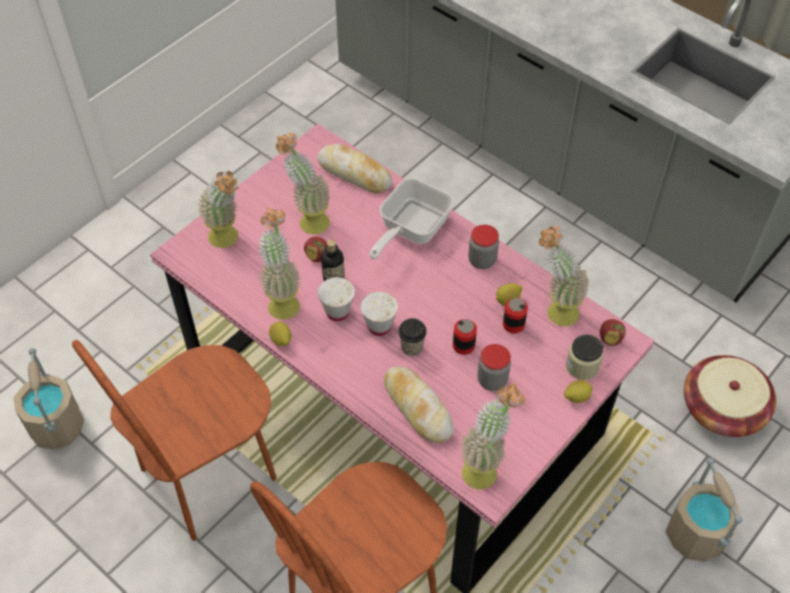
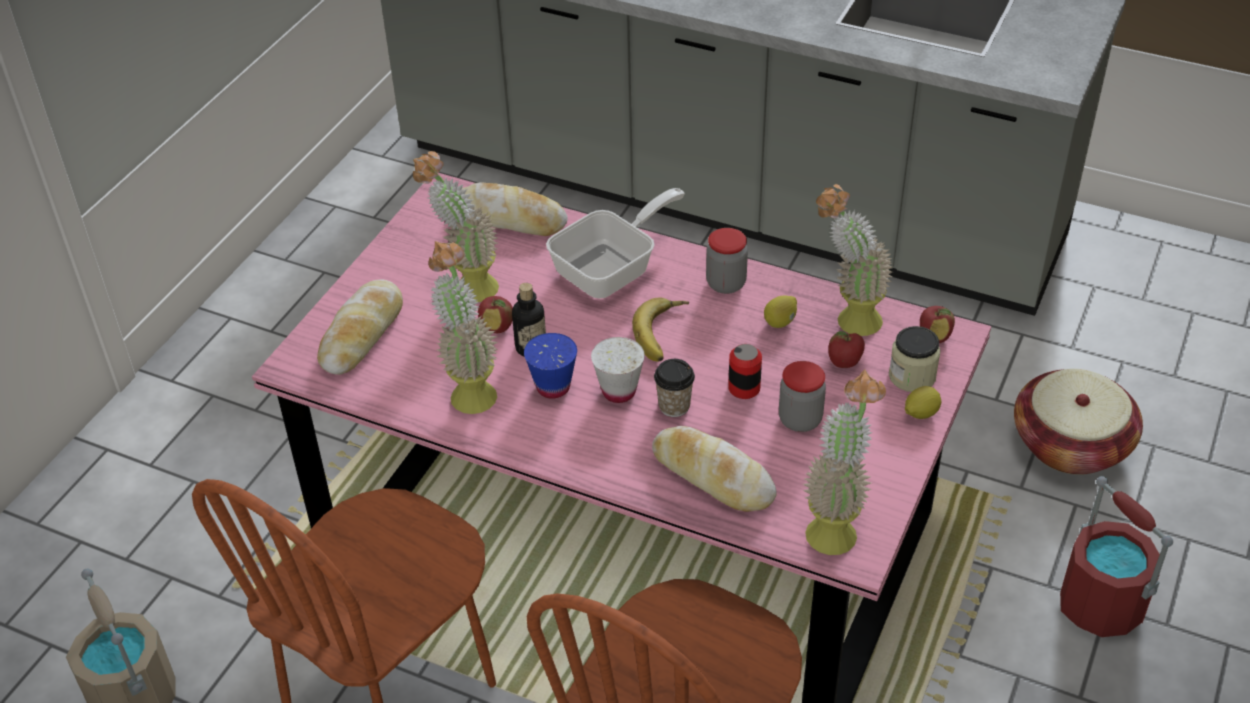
camera: 15 degrees left, 10 degrees down
(229, 240) = (362, 334): potted plant -> bread
(281, 340) = (486, 439): lemon -> none
(337, 312) = (553, 387): white cup -> blue cup
(409, 230) = (613, 269): frying pan -> frying pan turned 150 degrees counterclockwise
(425, 289) = (664, 334): none -> banana
(513, 325) = (800, 349): can -> none
(539, 344) = (844, 364): none -> apple
(696, 535) = (1101, 606): beige bucket -> red bucket

